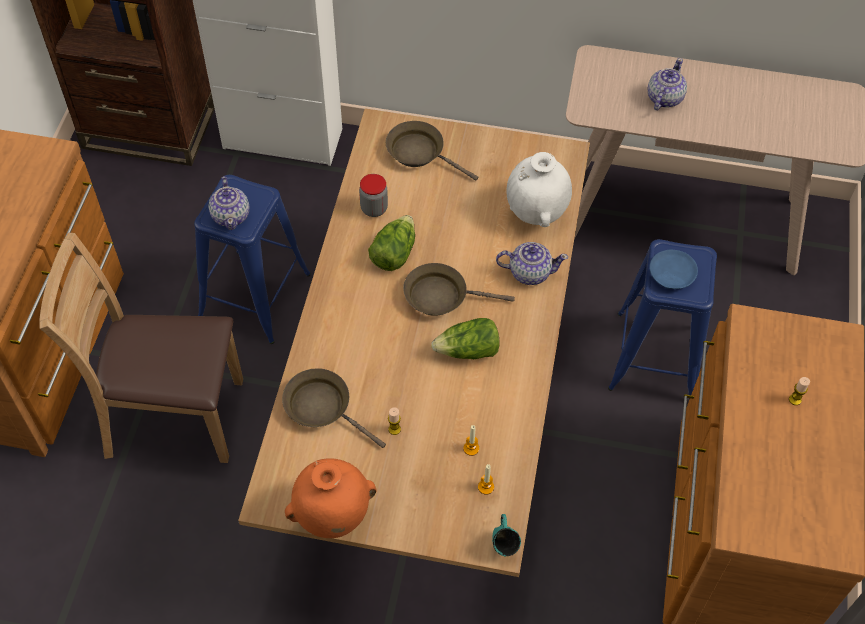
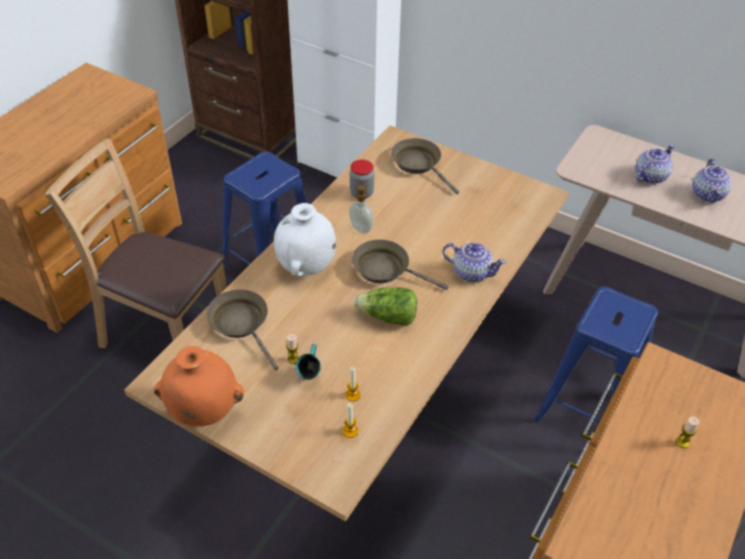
camera: 20 degrees right, 10 degrees down
(231, 216) = (254, 178): teapot -> teapot (708, 194)
(393, 253) = (361, 228): lettuce -> soap dispenser
(503, 545) = (342, 486): turquoise mug -> turquoise mug (310, 376)
(536, 213) = (497, 231): white vase -> white vase (306, 267)
(671, 274) = (607, 317): blue plate -> none

